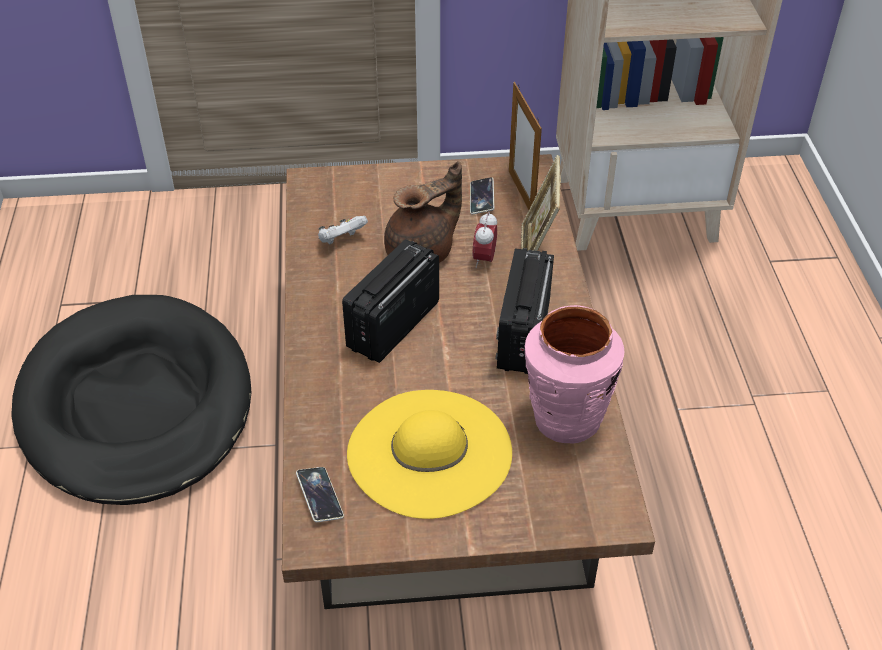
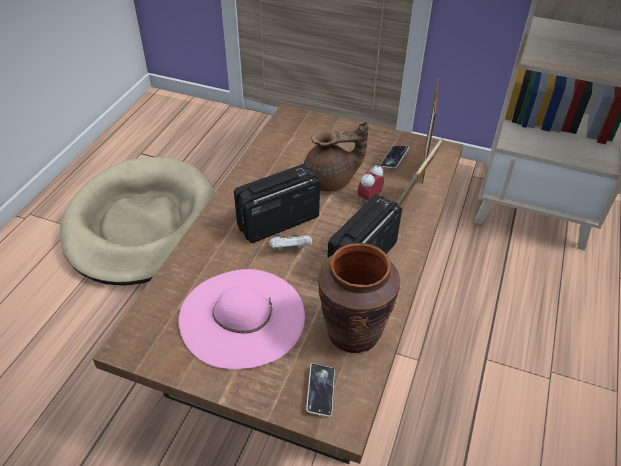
camera: 25 degrees right, 0 degrees up
(136, 405) = (141, 224): black dog bed -> beige dog bed
(320, 497) = (151, 318): phone -> phone (320, 391)
(341, 240) = (283, 157): white game controller -> white game controller (290, 250)
(429, 452) = (242, 317): yellow hat -> pink hat
(566, 419) = (353, 332): pink vase -> brown vase

